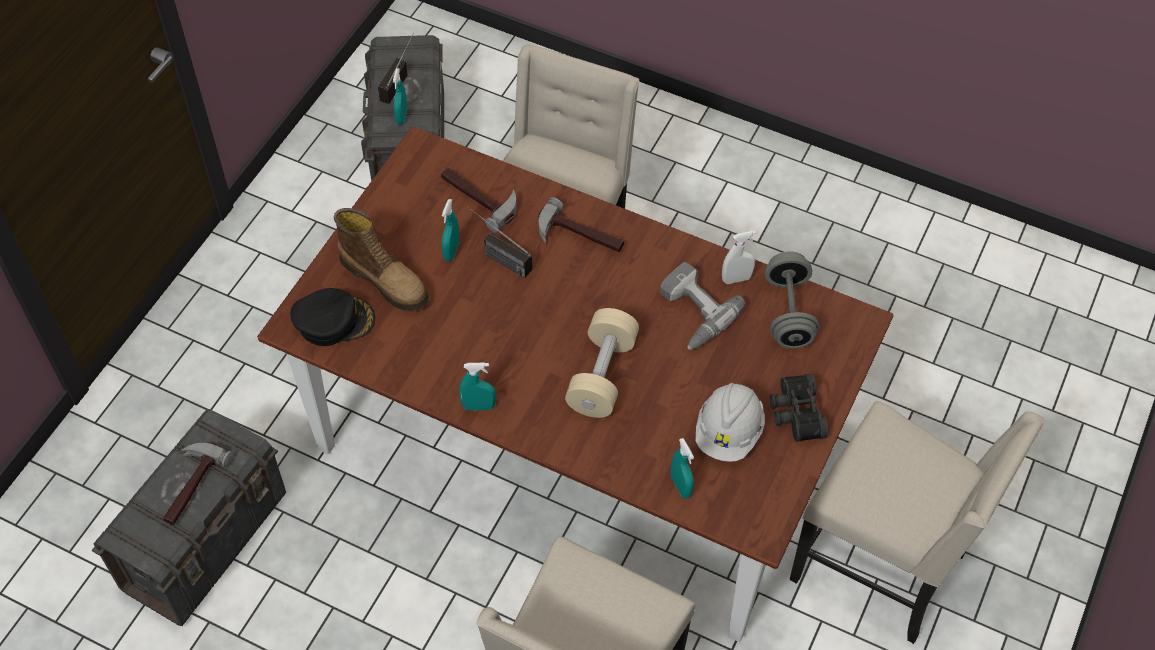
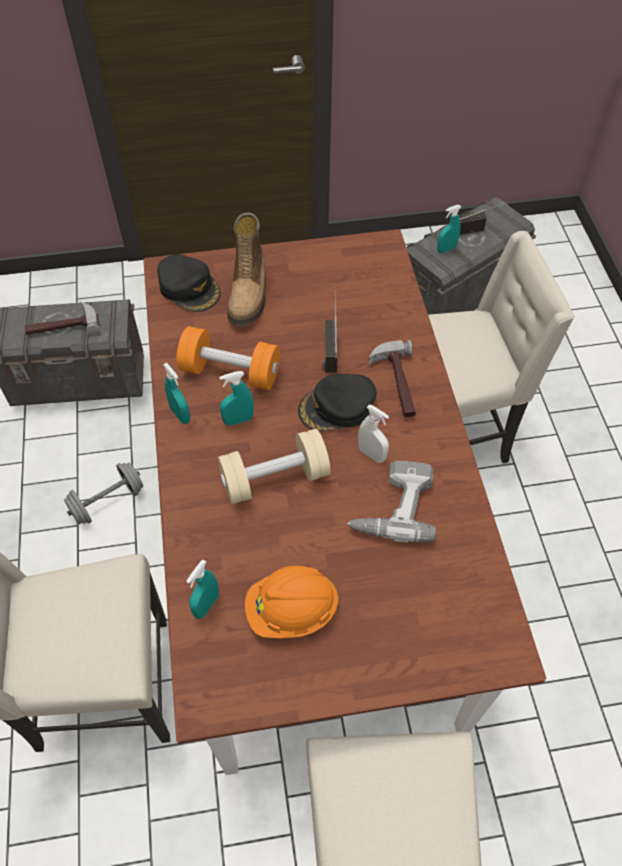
camera: 55 degrees right, 0 degrees up
(451, 251) = (309, 315): turquoise spray bottle -> turquoise spray bottle (238, 420)
(463, 344) = (230, 372): none -> orange dumbbell
(480, 198) = (373, 302): hammer -> none
(568, 291) = (337, 407): none -> black cap
(728, 432) = (291, 611): white hard hat -> orange hard hat
(736, 279) = (459, 519): white spray bottle -> white spray bottle (371, 454)
(788, 313) = (461, 583): grey dumbbell -> grey dumbbell (108, 502)
(795, 414) = (355, 656): black binoculars -> none

